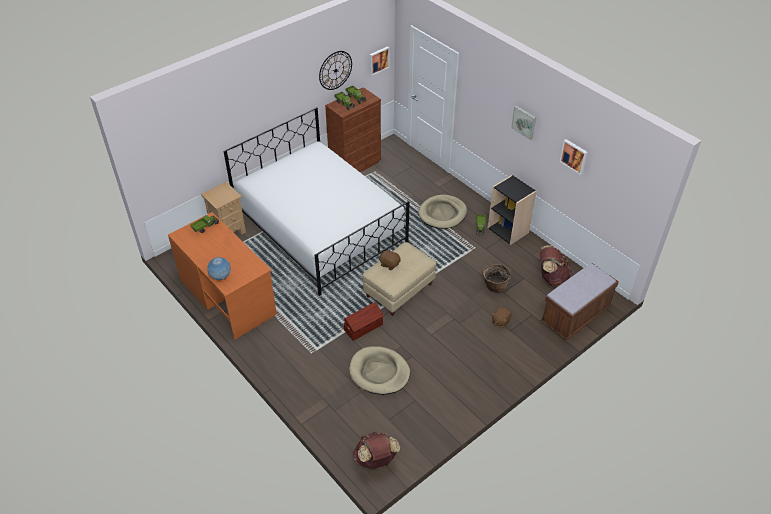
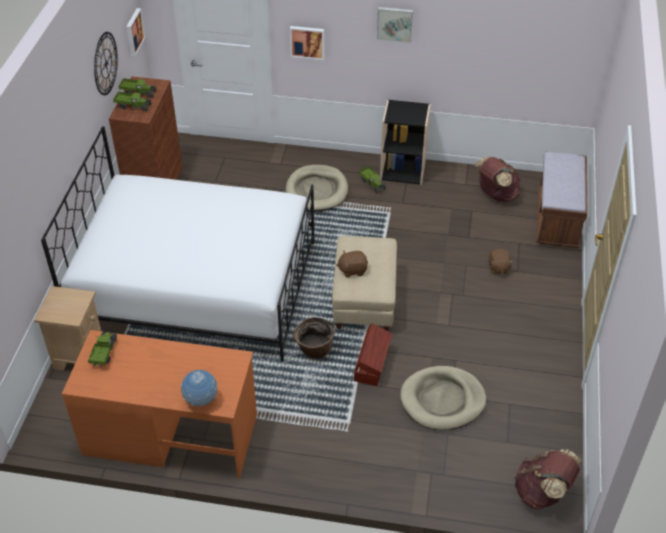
camera: 40 degrees left, 0 degrees up
(494, 286) = (453, 236): basket -> basket (314, 350)
(574, 156) = (481, 36): picture -> picture (307, 42)

